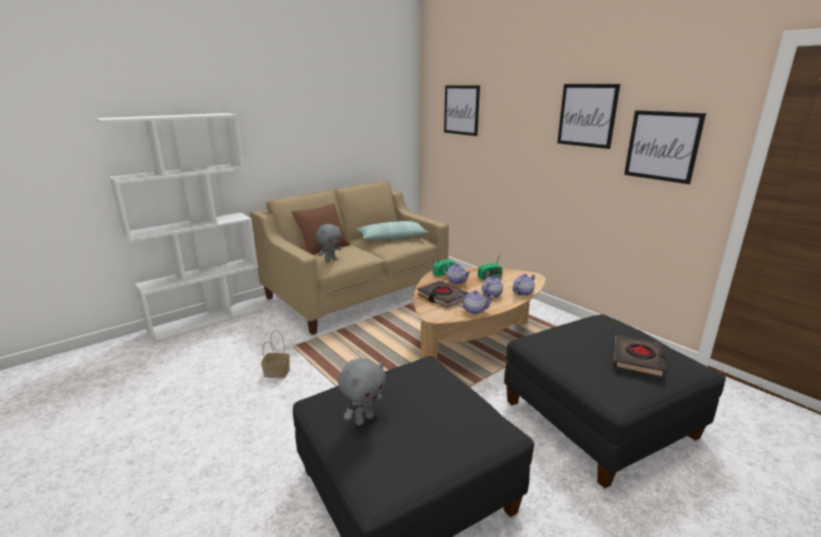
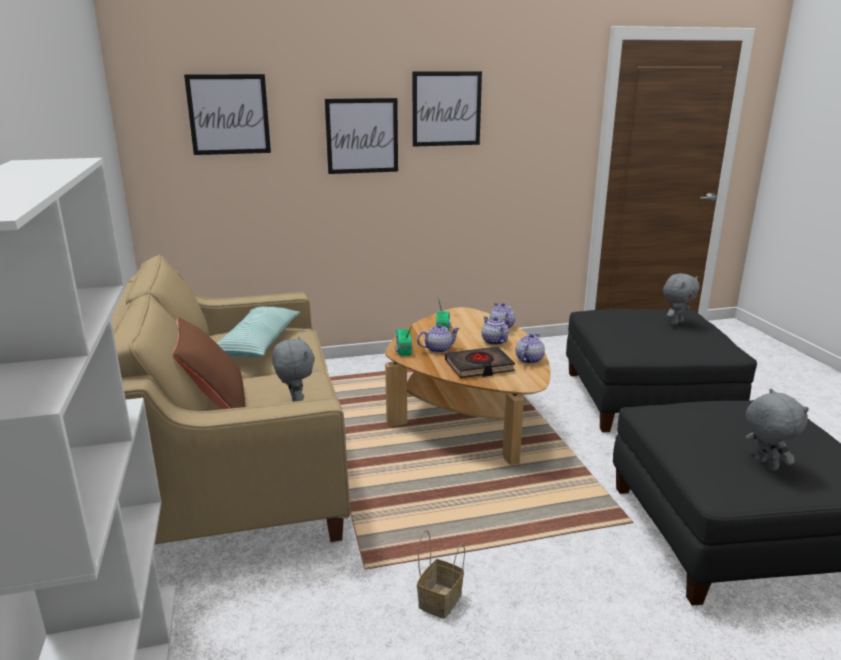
camera: 65 degrees left, 0 degrees up
(637, 359) = (676, 322): black book -> grey plush toy
(662, 146) = (531, 134): picture -> picture (362, 136)

